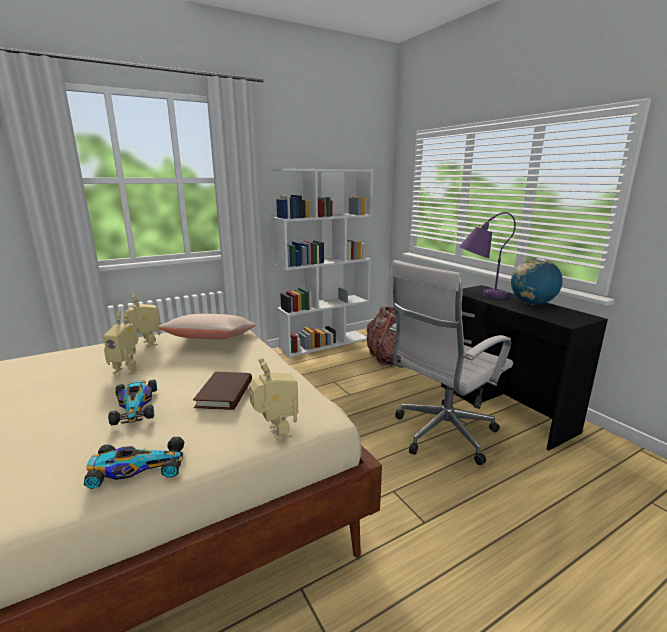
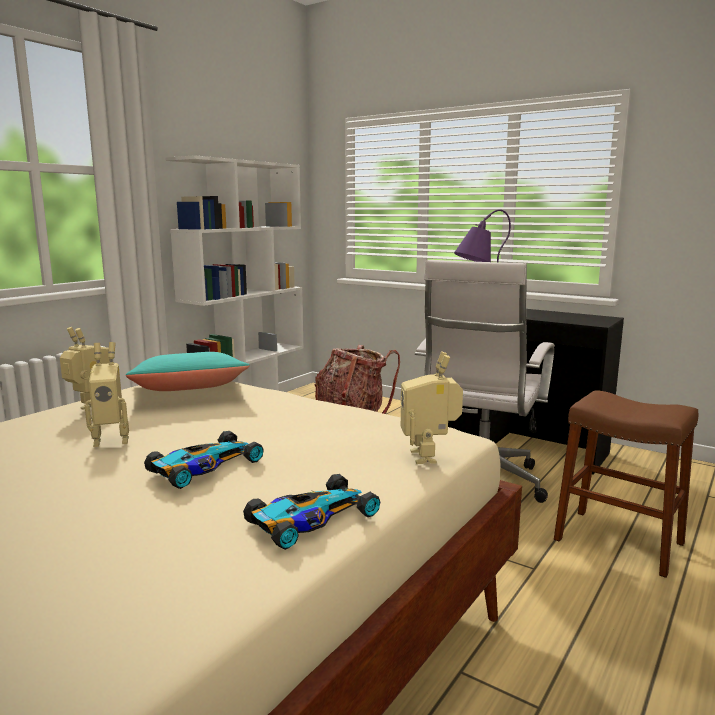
camera: 25 degrees left, 5 degrees down
(135, 405) = (203, 467): toy car -> toy car turned 90 degrees counterclockwise
(211, 340) = (189, 393): beige pillow -> turquoise pillow
(225, 393) = (311, 435): brown book -> none
(275, 432) = (429, 456): toy robot -> toy robot turned 135 degrees counterclockwise
(518, 521) = (618, 541): none -> brown stool
(532, 303) = (541, 313): globe -> none

